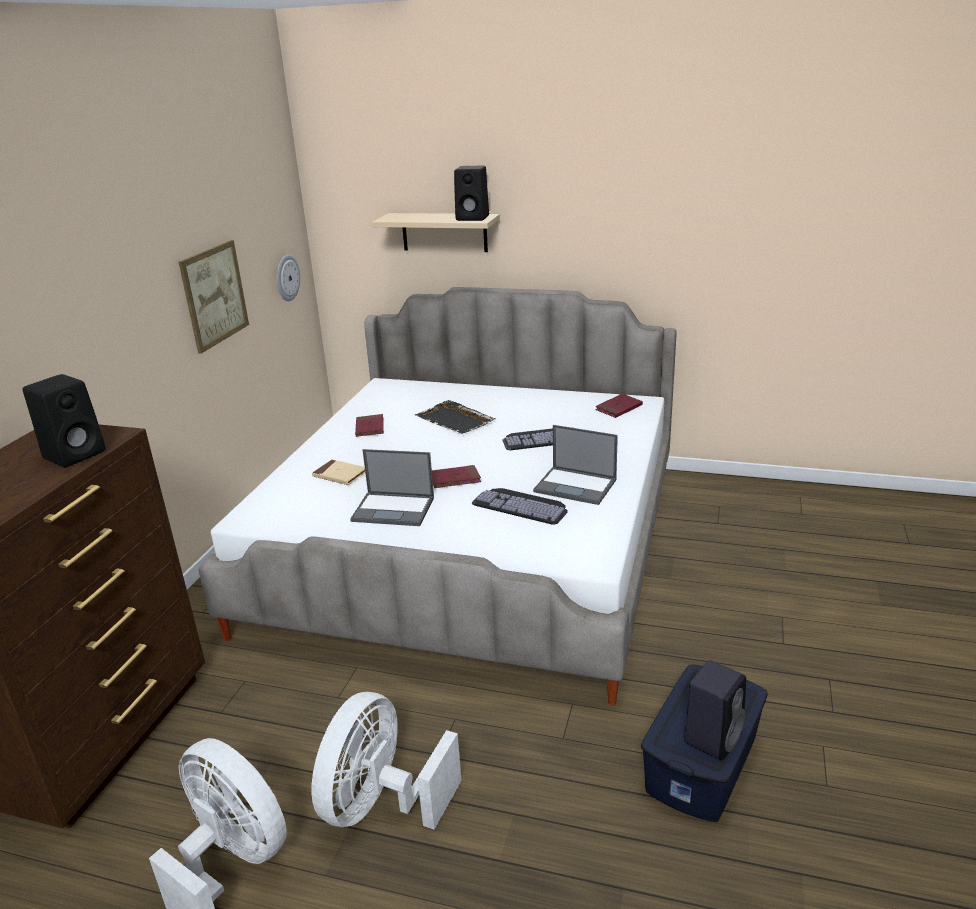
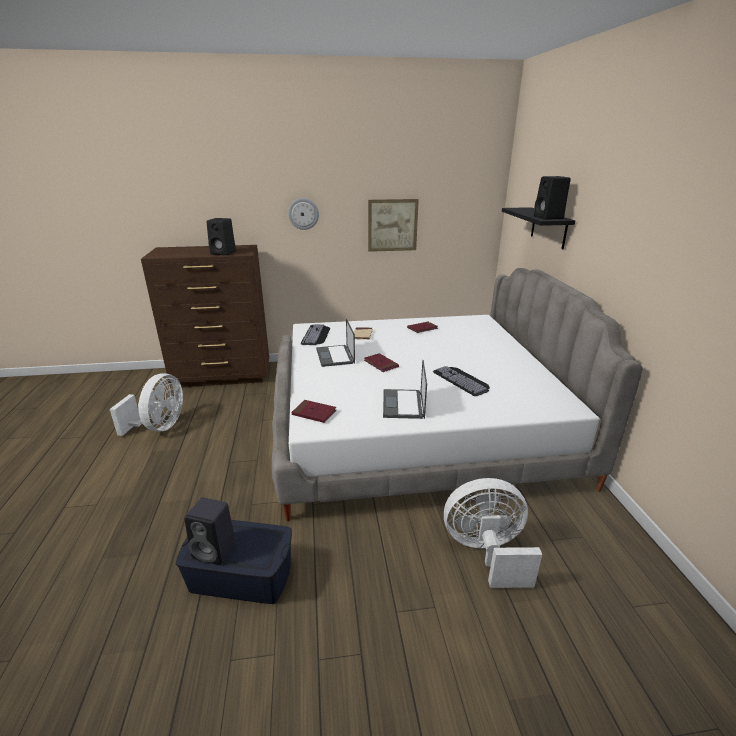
camera: 65 degrees right, 0 degrees up
(287, 277) = (467, 235): wall clock -> wall clock (303, 214)
(381, 804) = (193, 454): white fan -> white fan (486, 552)
(444, 232) = (549, 228): beige shelf -> black shelf
(455, 420) = (457, 348): black tray -> none
(522, 505) = (364, 391): keyboard -> keyboard (316, 335)
(619, 408) = (548, 400): red book -> red book (314, 413)

